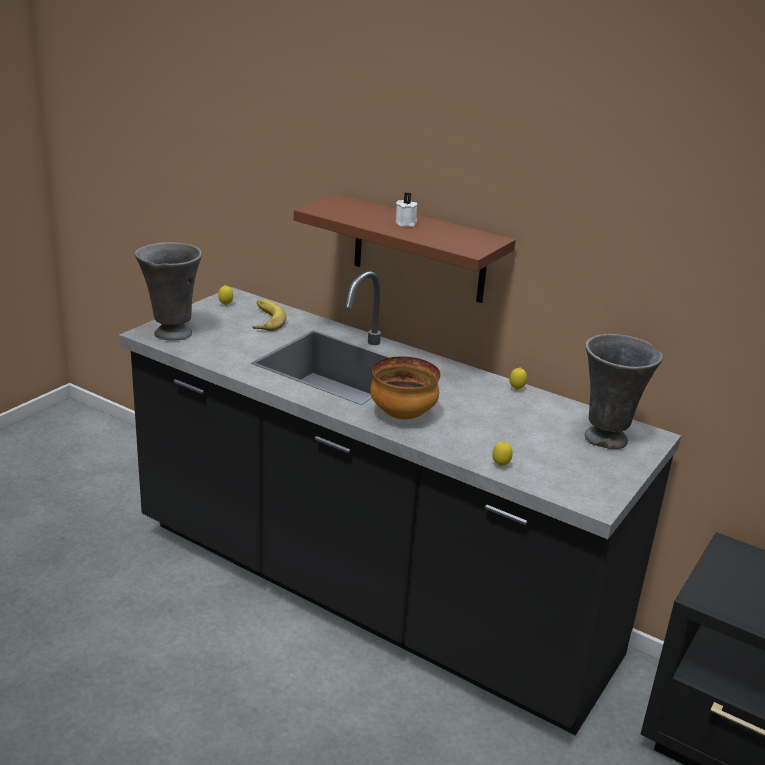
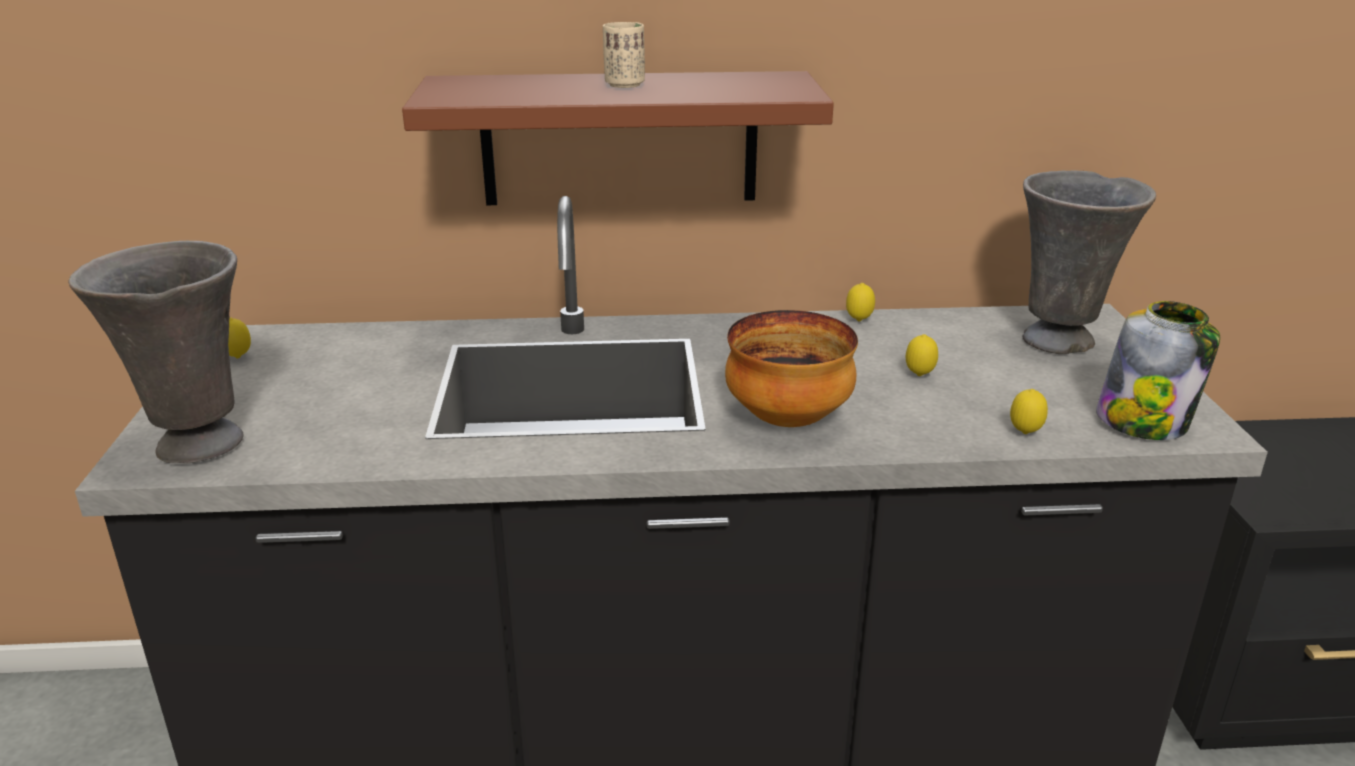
camera: 35 degrees left, 0 degrees up
(263, 320) = (343, 359): banana -> none
(406, 223) = (624, 85): white candle -> beige cup
(498, 423) = (919, 376): none -> lemon
(572, 487) = (1144, 421): none -> jar

